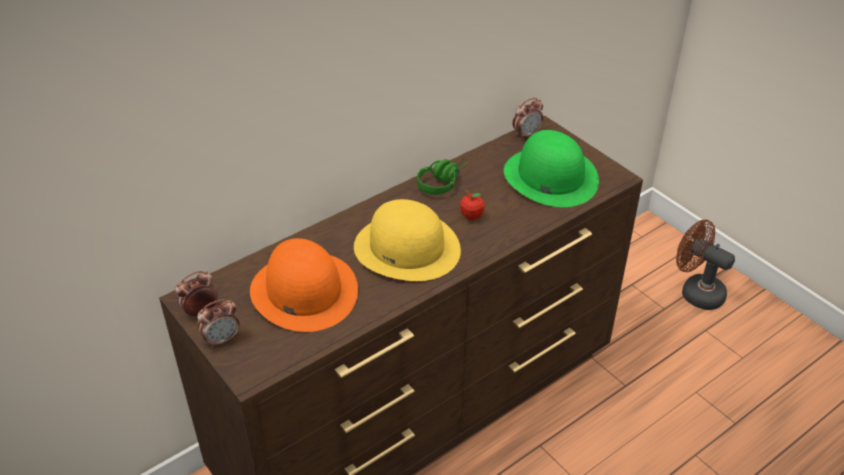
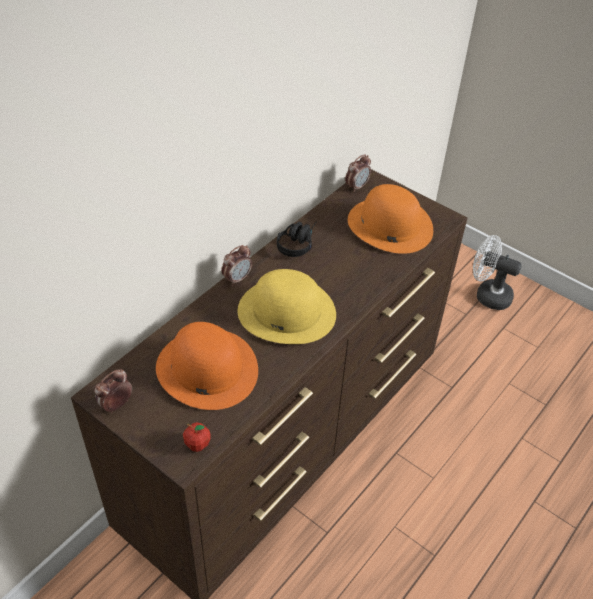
camera: 15 degrees left, 5 degrees up
(222, 339) = (146, 430): alarm clock -> alarm clock (237, 279)
(442, 182) = (297, 242): green headphones -> black headphones
(471, 216) = (334, 272): apple -> apple (197, 444)
(550, 176) = (389, 225): green hat -> orange hat
(696, 292) = (487, 295): brown fan -> white fan

